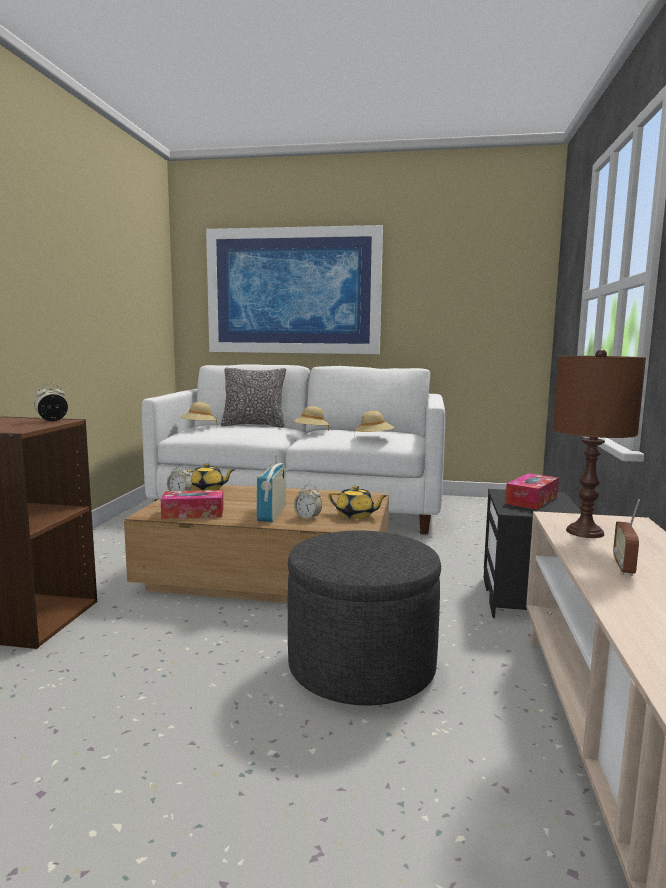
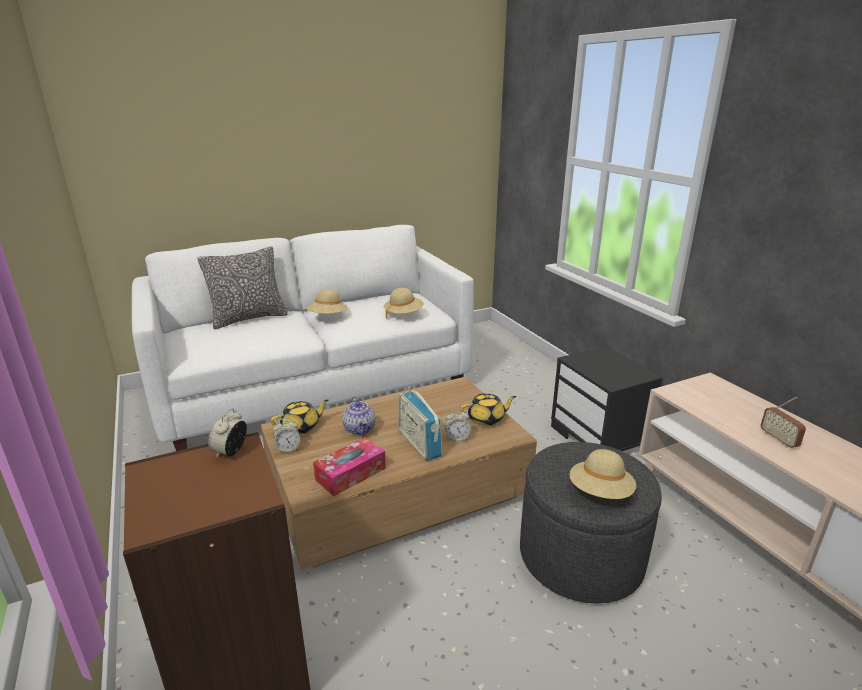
camera: 35 degrees left, 15 degrees up
(198, 427) = (193, 339): beige hat -> beige hat (600, 492)
(245, 498) = (360, 429): none -> teapot
(293, 291) = (241, 143): picture -> none
(531, 500) = (603, 364): tissue box -> none
(585, 532) = (710, 405): brown table lamp -> none

